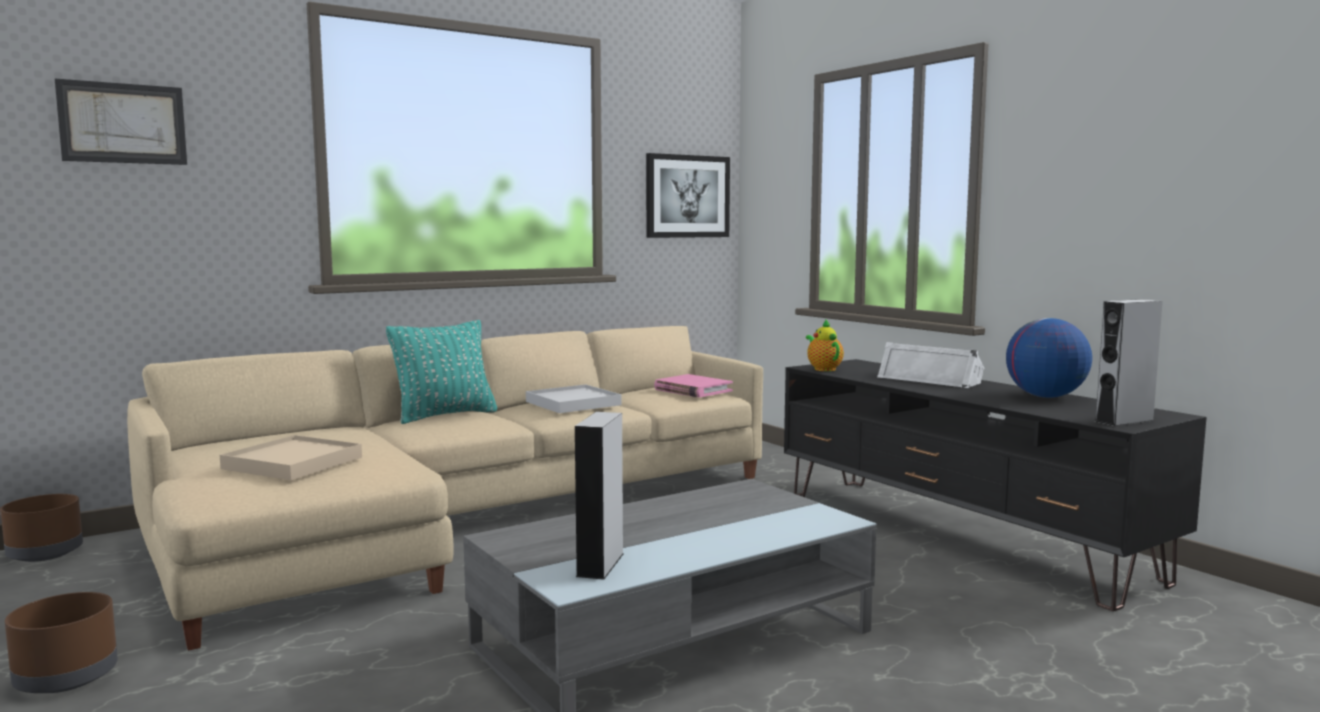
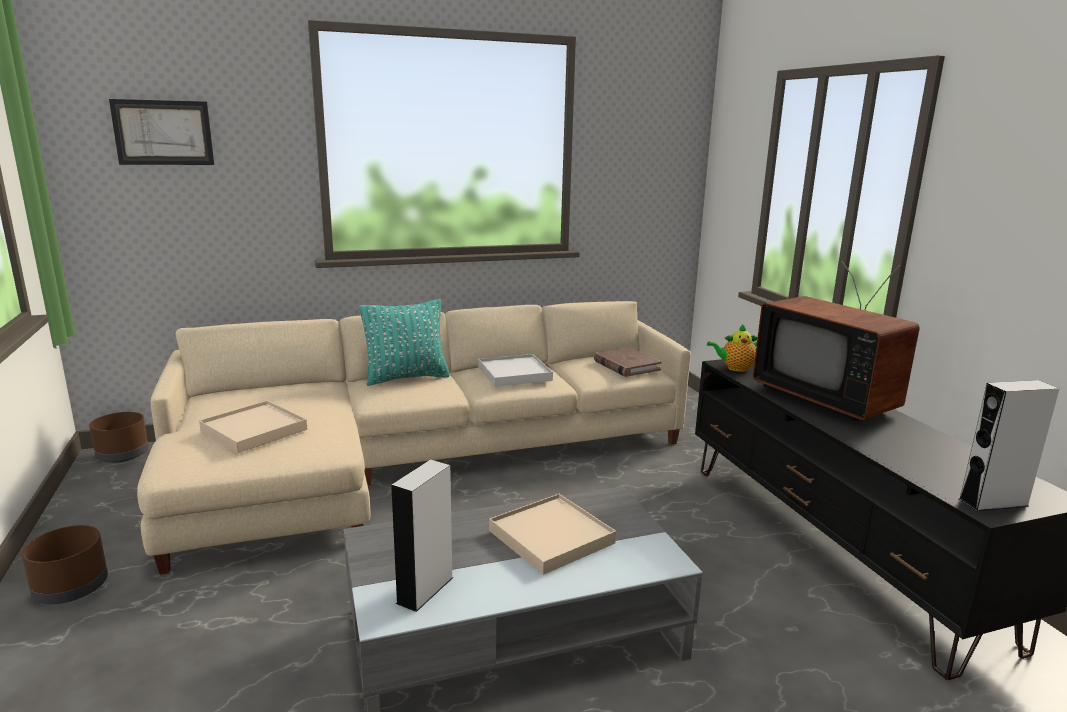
camera: 15 degrees right, 10 degrees up
(687, 196) = (654, 179): picture -> none
(692, 390) = (626, 365): pink book -> brown book
(706, 517) = (551, 537): none -> beige tray
(823, 369) = (735, 368): teapot -> teapot turned 90 degrees counterclockwise
(930, 379) = (828, 398): white speaker -> television
(1045, 397) = (931, 443): globe -> none

